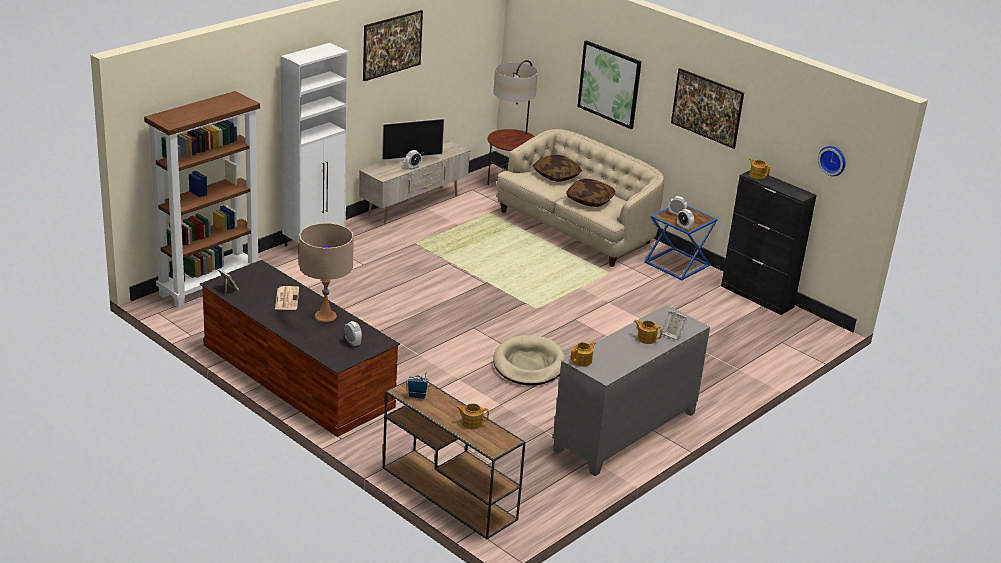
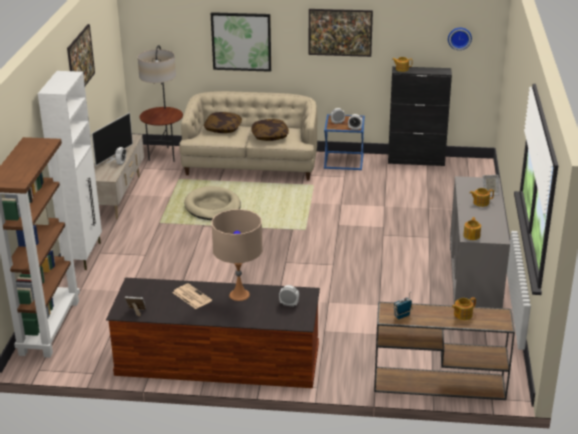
camera: 35 degrees left, 0 degrees up
(529, 364) = (356, 269): beige dog bed -> beige dog bed (212, 207)

